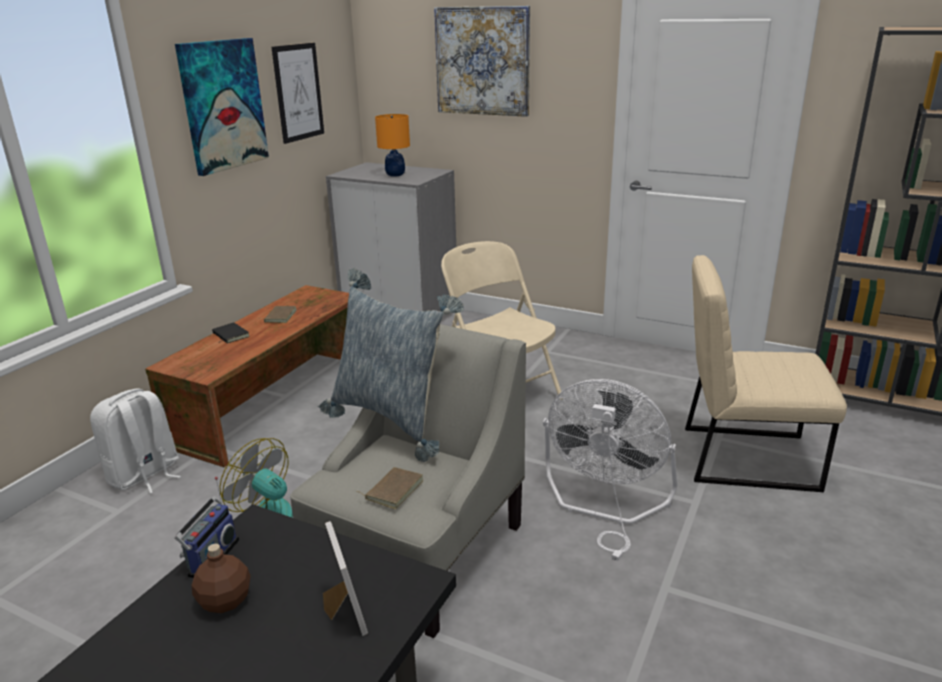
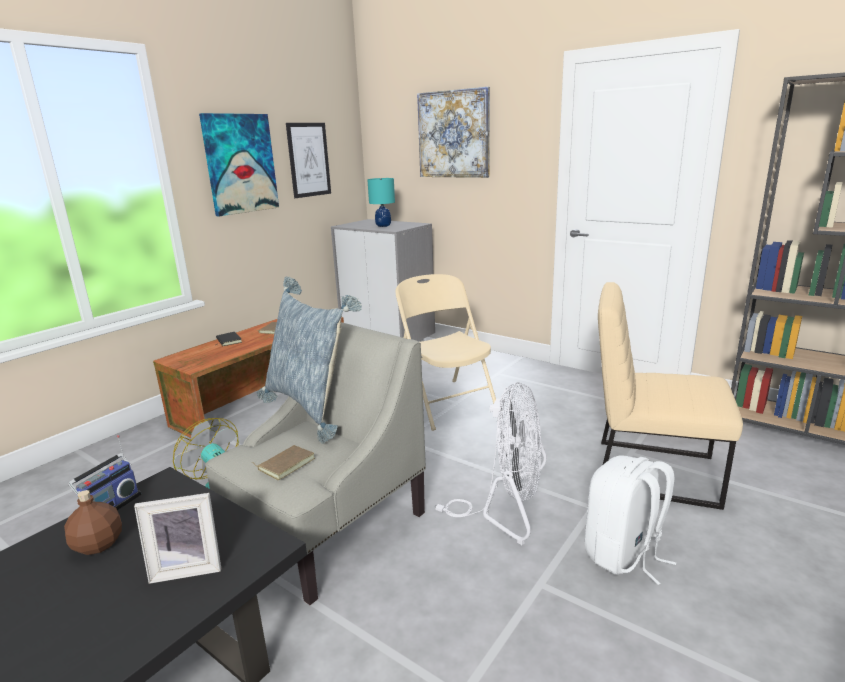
camera: 10 degrees right, 5 degrees down
(144, 475) = (143, 445): white backpack -> white backpack (623, 555)
(343, 613) = (188, 567): picture frame -> picture frame turned 90 degrees clockwise
(394, 175) = (382, 226): orange table lamp -> turquoise table lamp
(604, 507) = (505, 504): white fan -> white fan turned 75 degrees clockwise

